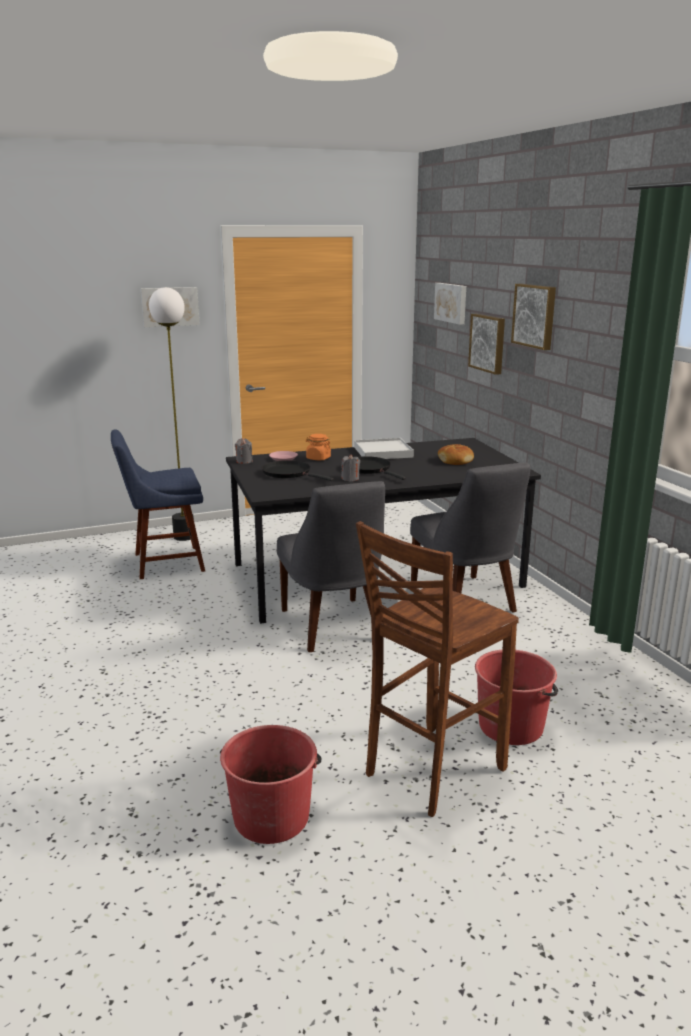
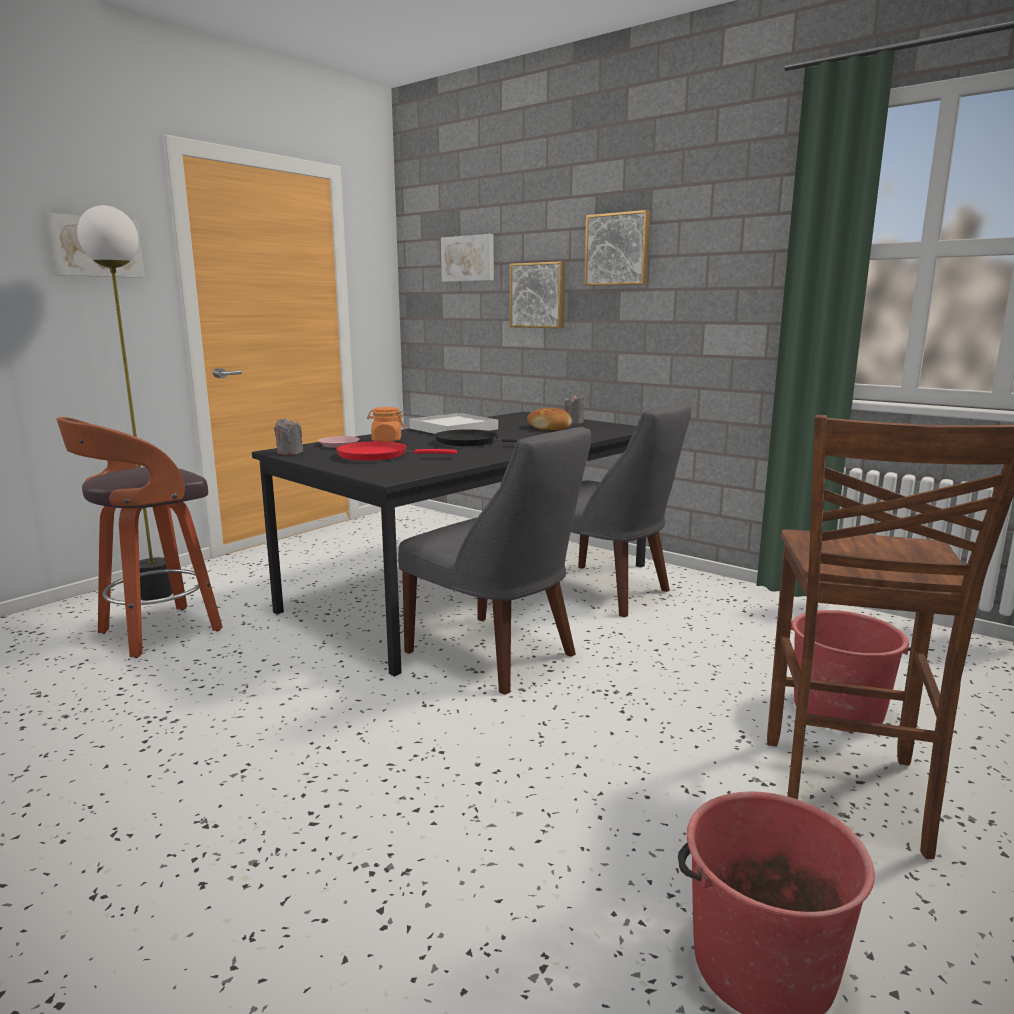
camera: 30 degrees left, 5 degrees down
(164, 563) = (157, 633): blue chair -> stool
(289, 473) = (378, 456): black frying pan -> red frying pan
(350, 479) = (468, 452): grey candle -> grey candle (573, 422)

